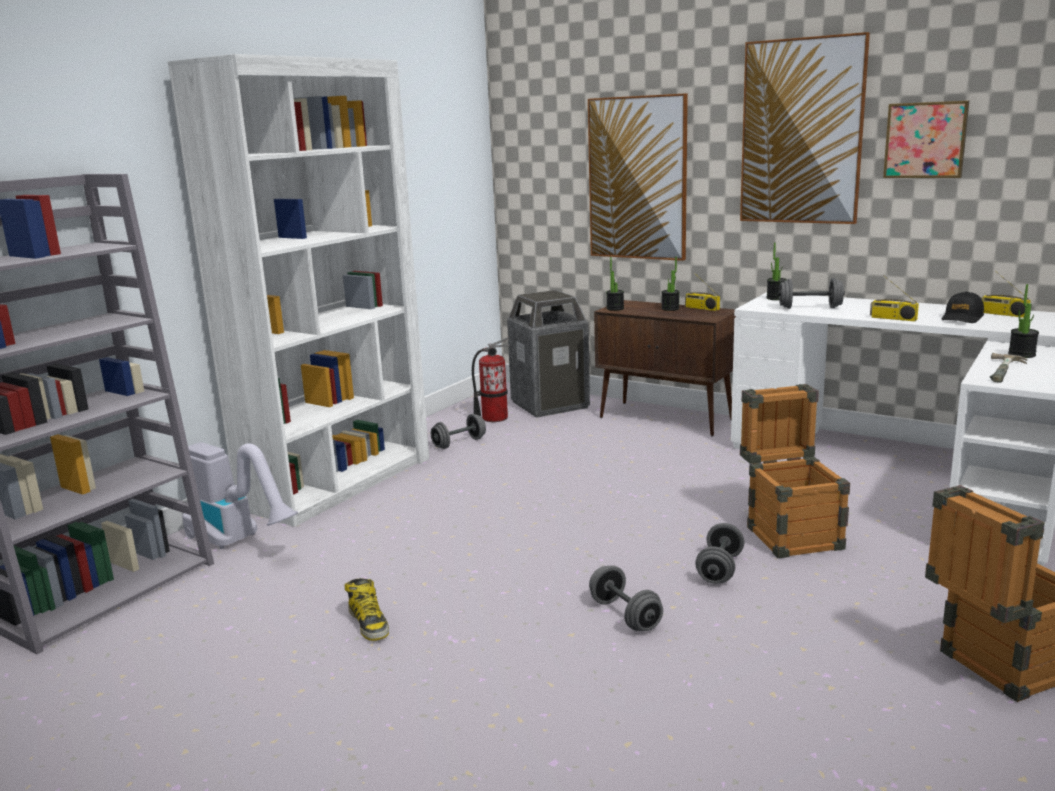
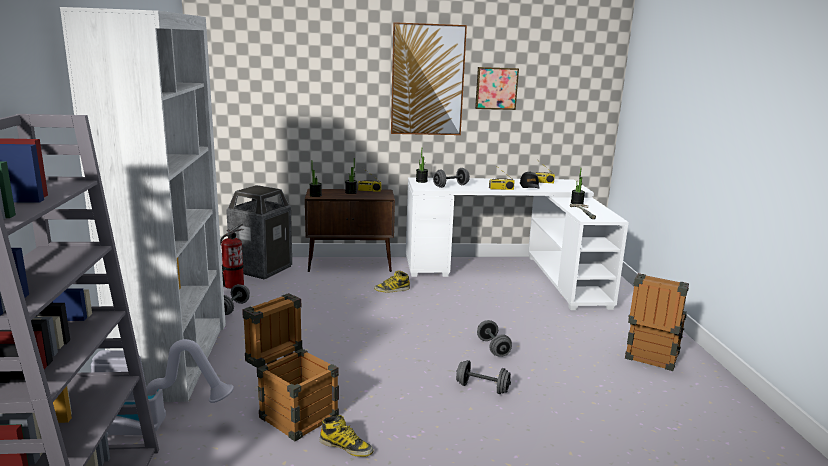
camera: 40 degrees left, 0 degrees up
(637, 178) = (316, 105): picture -> none
(680, 459) = (392, 289): none -> boot
(789, 532) = (498, 318): crate -> crate (293, 413)

